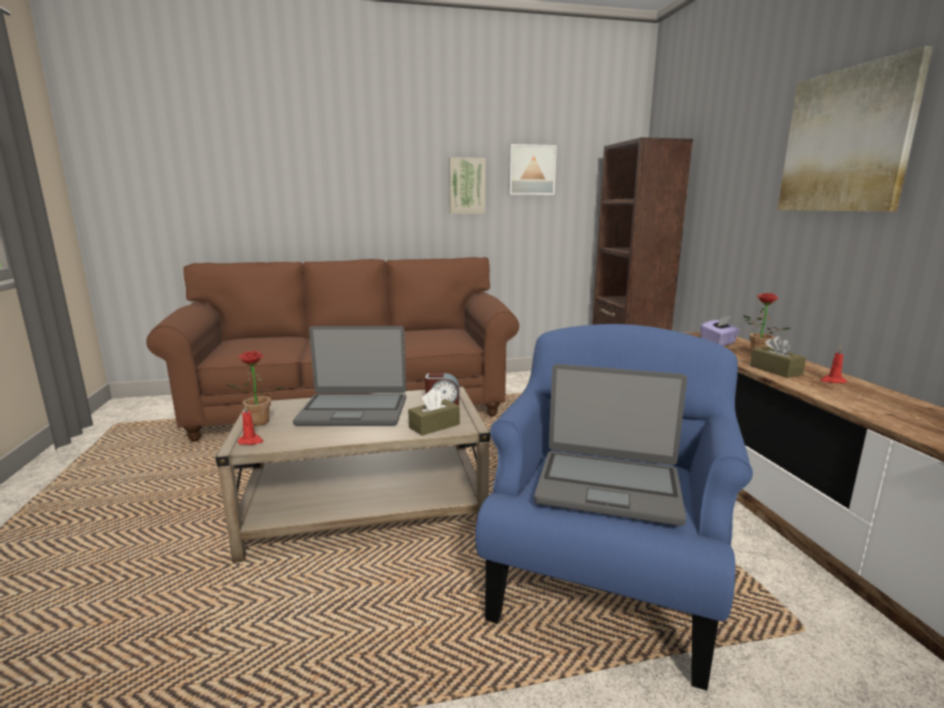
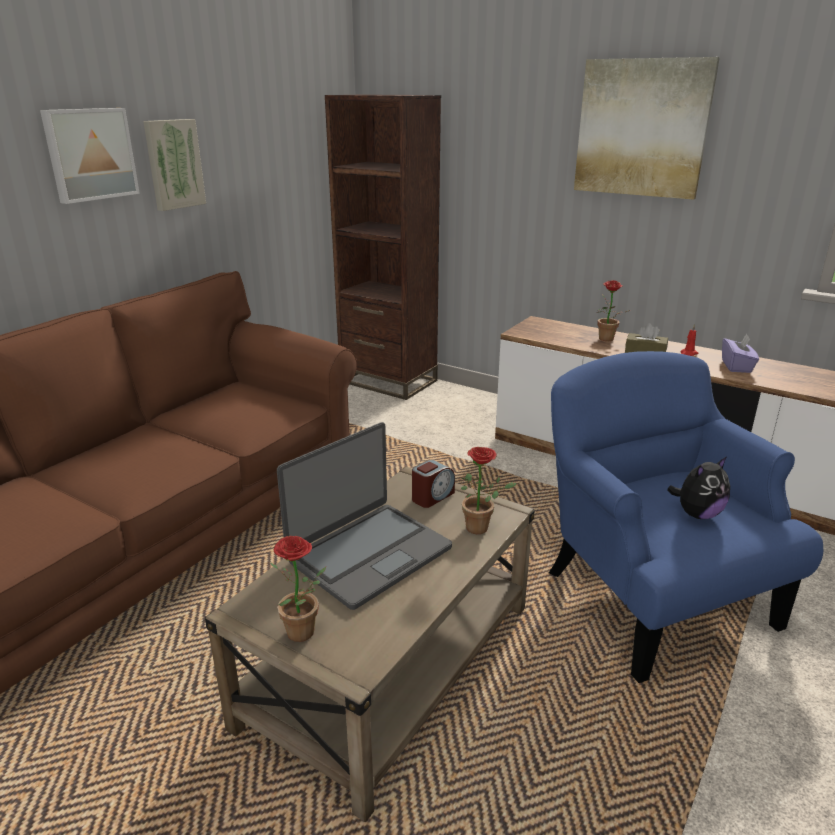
camera: 45 degrees left, 10 degrees up
(251, 441) = (355, 659): red candle -> none
(434, 426) = (482, 528): brown tissue box -> potted plant
(531, 170) = (247, 132): picture -> picture (90, 154)
(608, 486) = (697, 514): laptop -> plush toy
(718, 343) = (561, 334): purple tissue box -> purple tissue box (736, 366)

